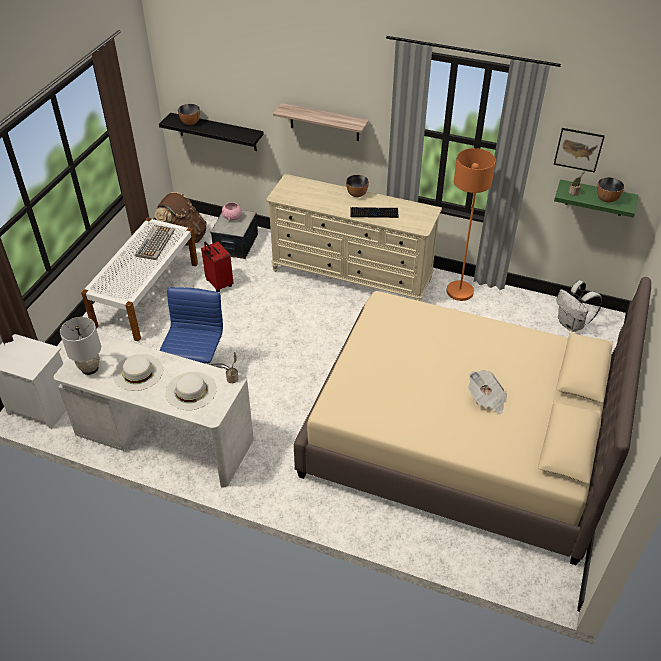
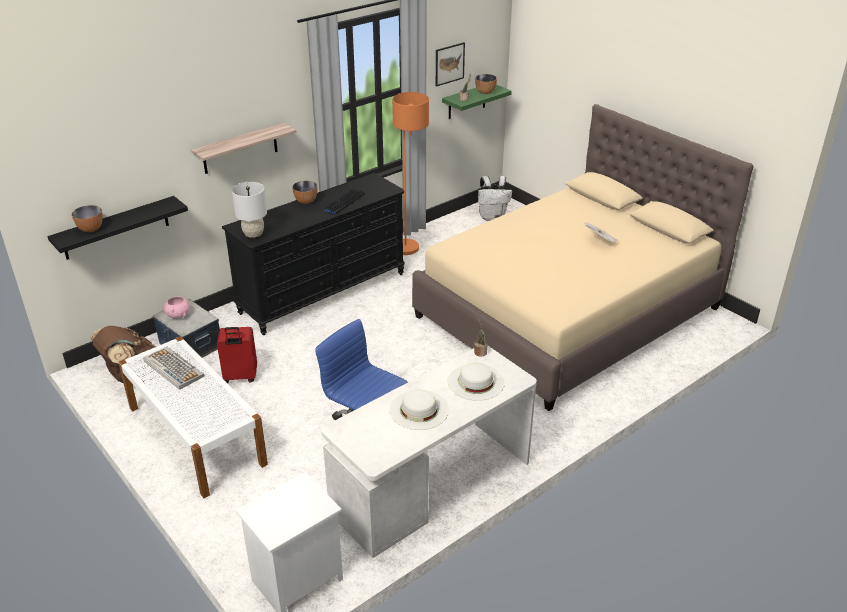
camera: 60 degrees left, 10 degrees down
(89, 368) = (382, 443): white table lamp -> white table lamp (253, 236)
(352, 276) = (324, 293): beige dresser -> black dresser

